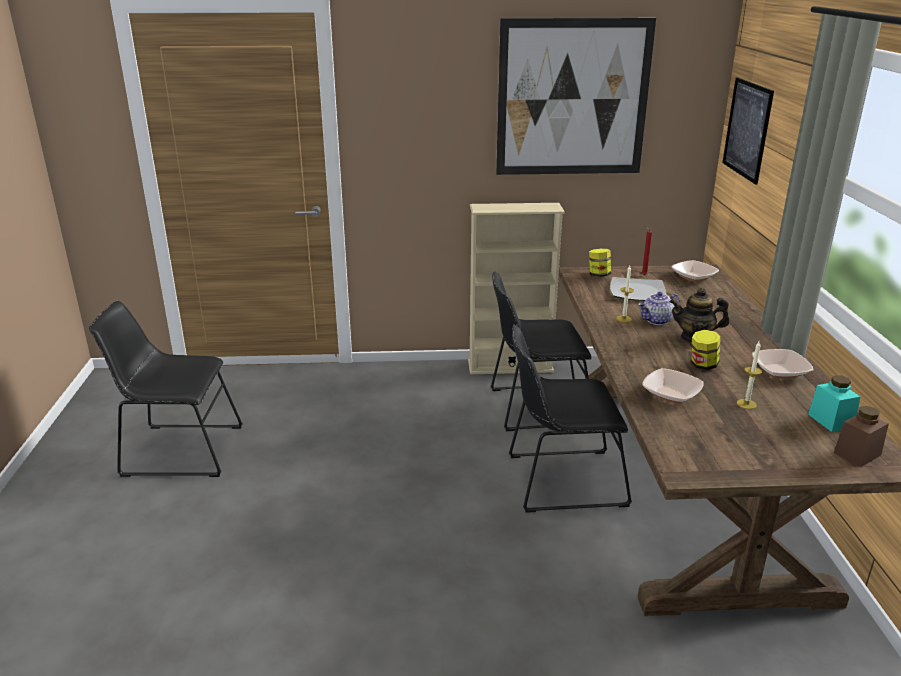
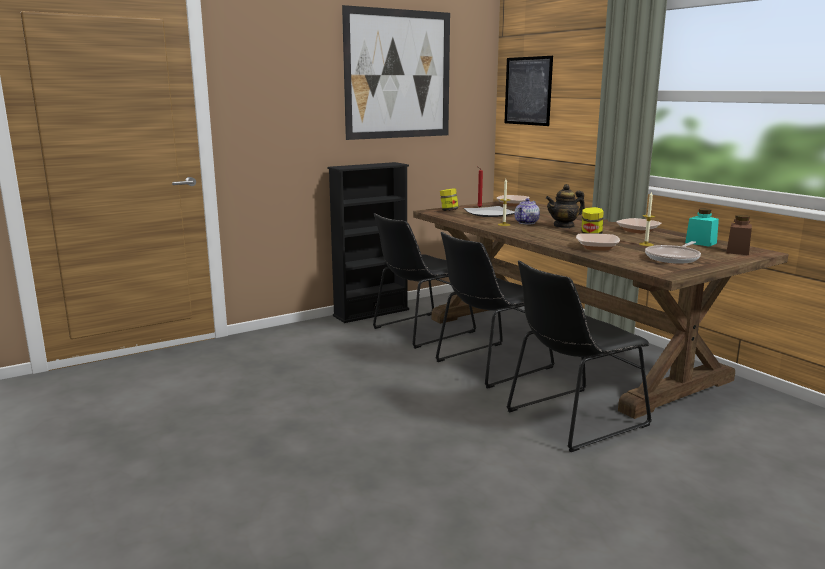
camera: 30 degrees left, 10 degrees down
(177, 450) = (113, 430): black chair -> black chair (572, 419)
(510, 366) = (371, 313): beige bookcase -> black bookcase
(740, 443) = (673, 258): none -> frying pan

